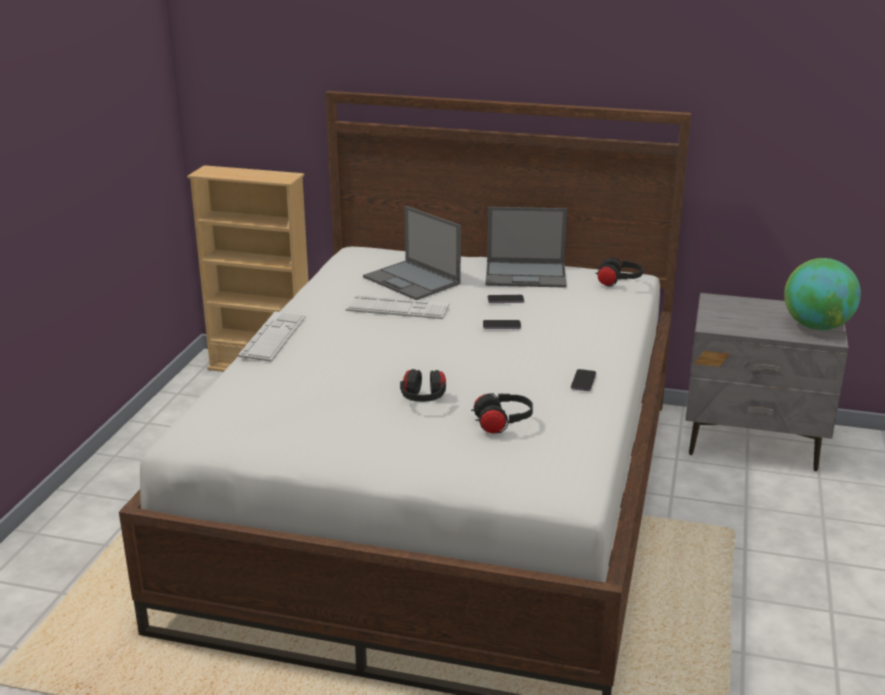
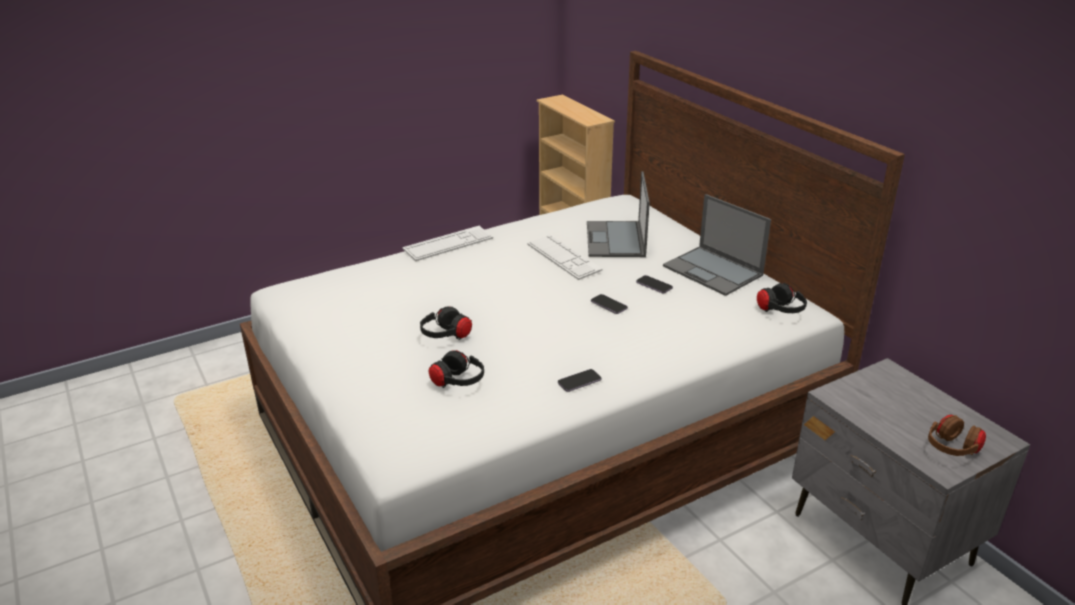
camera: 45 degrees right, 5 degrees up
(816, 326) = (951, 450): globe -> brown headphones

